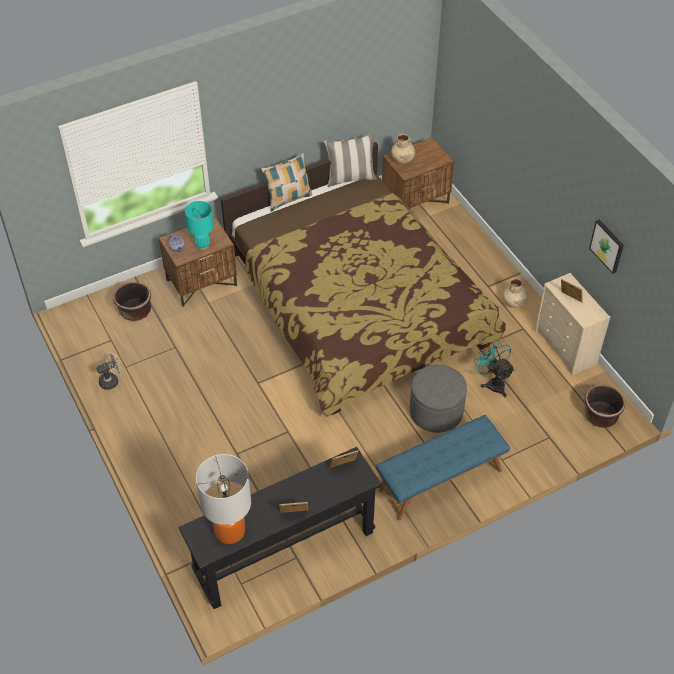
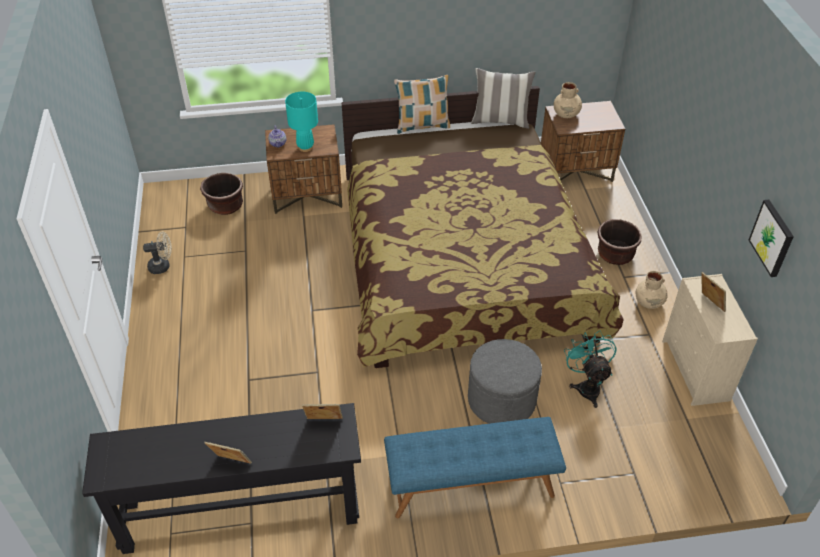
camera: 20 degrees right, 5 degrees down
(229, 531) = (144, 459): table lamp -> none
(600, 416) = (713, 466): brown planter -> brown planter (615, 254)

